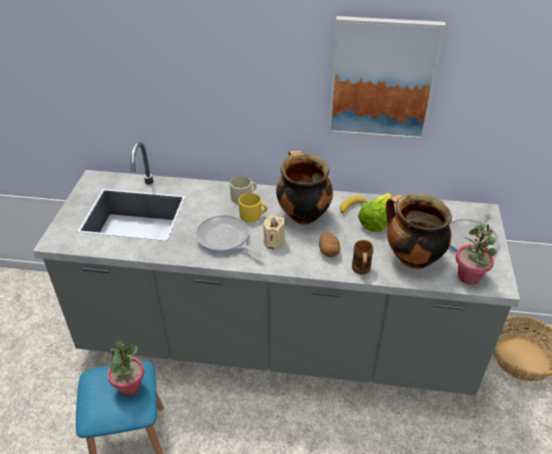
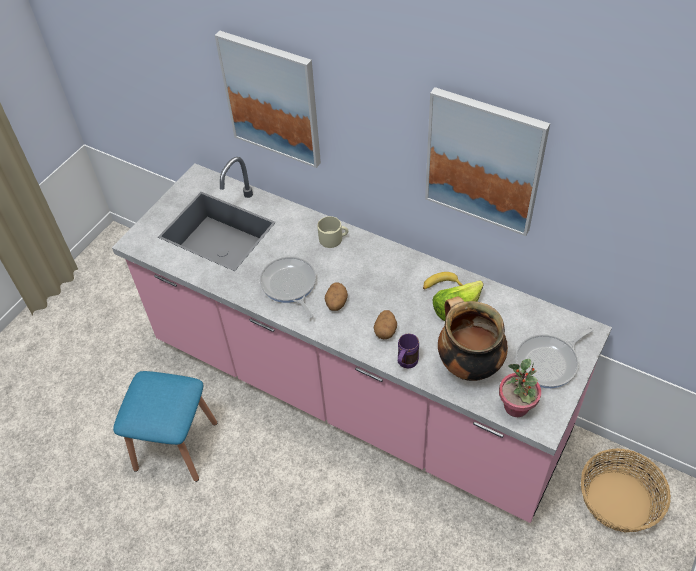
camera: 25 degrees right, 10 degrees up
(129, 387) = (170, 402): potted plant -> none
(170, 76) = (272, 99): none -> picture
(253, 215) = (331, 265): yellow mug -> none
(274, 242) = (336, 303): beige candle -> potato
(276, 341) = (355, 390): grey counter -> pink counter
(302, 214) = (382, 278): cooking pot -> none
(361, 271) = (405, 364): brown mug -> purple mug

